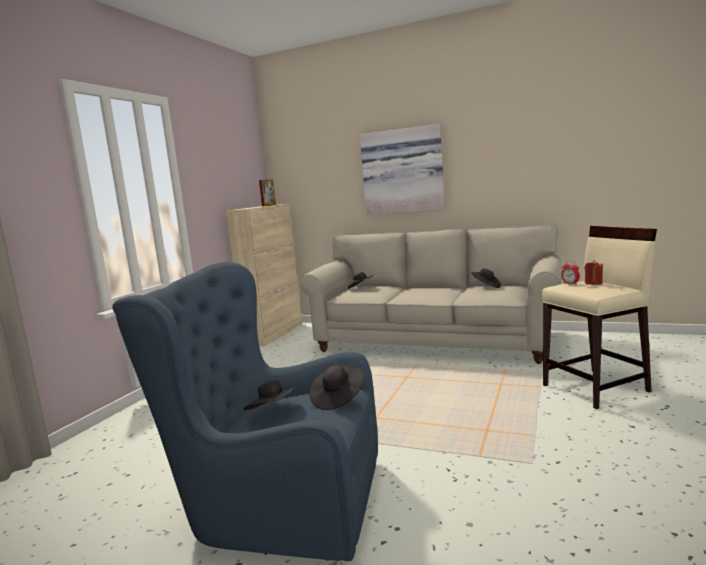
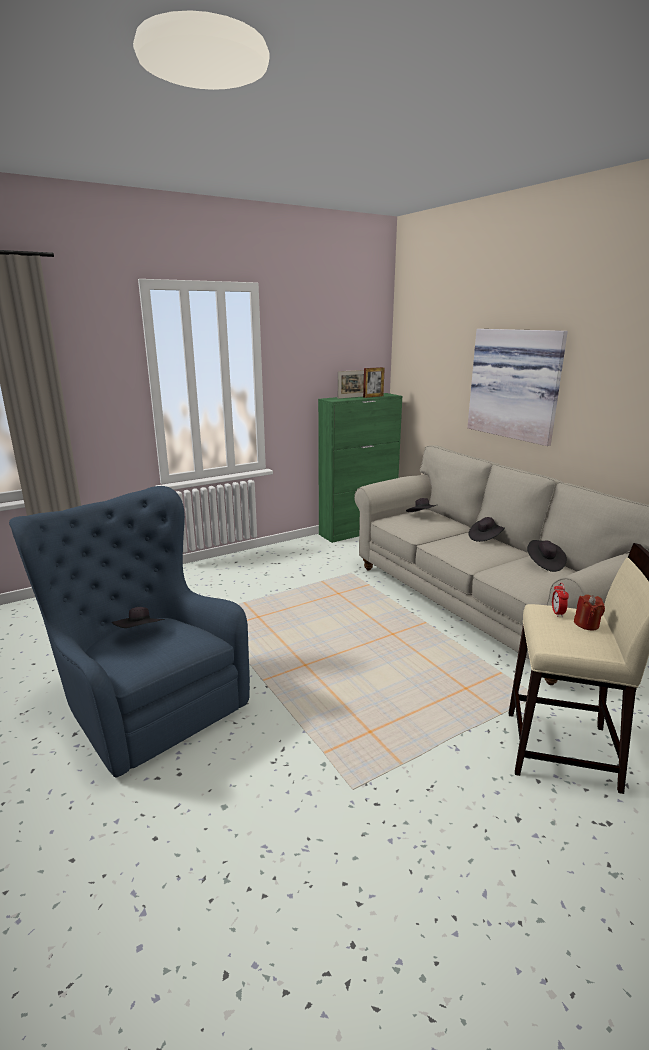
camera: 35 degrees right, 10 degrees up
(253, 207) = (353, 397): none -> picture frame
(275, 333) = (358, 531): beige cabinet -> green cabinet
(337, 399) = (182, 644): black hat -> black hat (485, 537)

